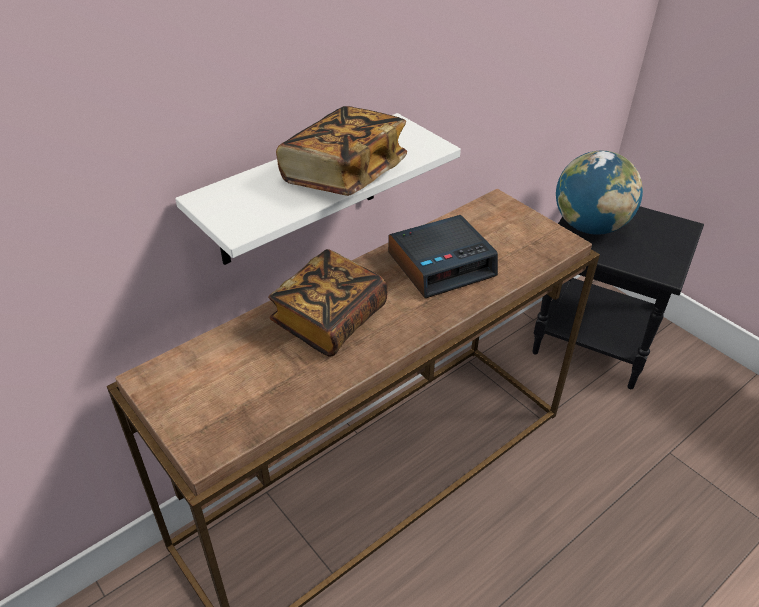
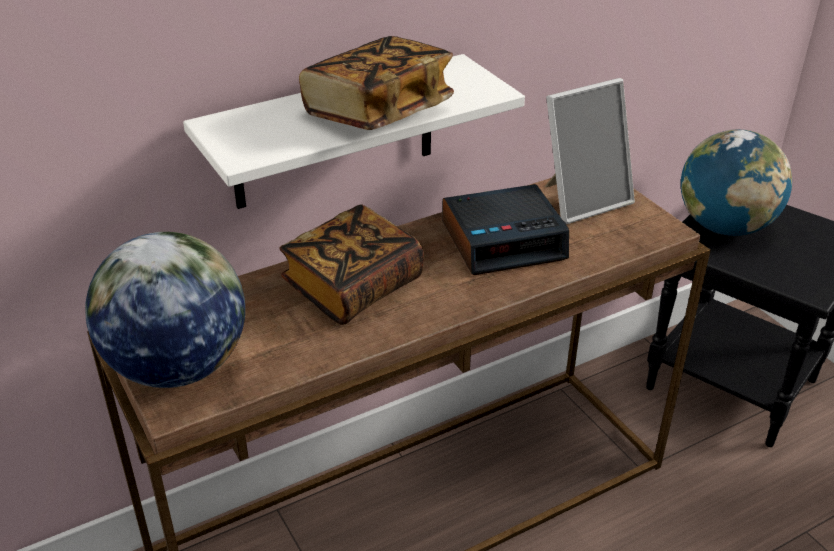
camera: 10 degrees right, 5 degrees down
(198, 413) = (177, 367): none -> globe
(494, 222) = (582, 200): none -> picture frame

